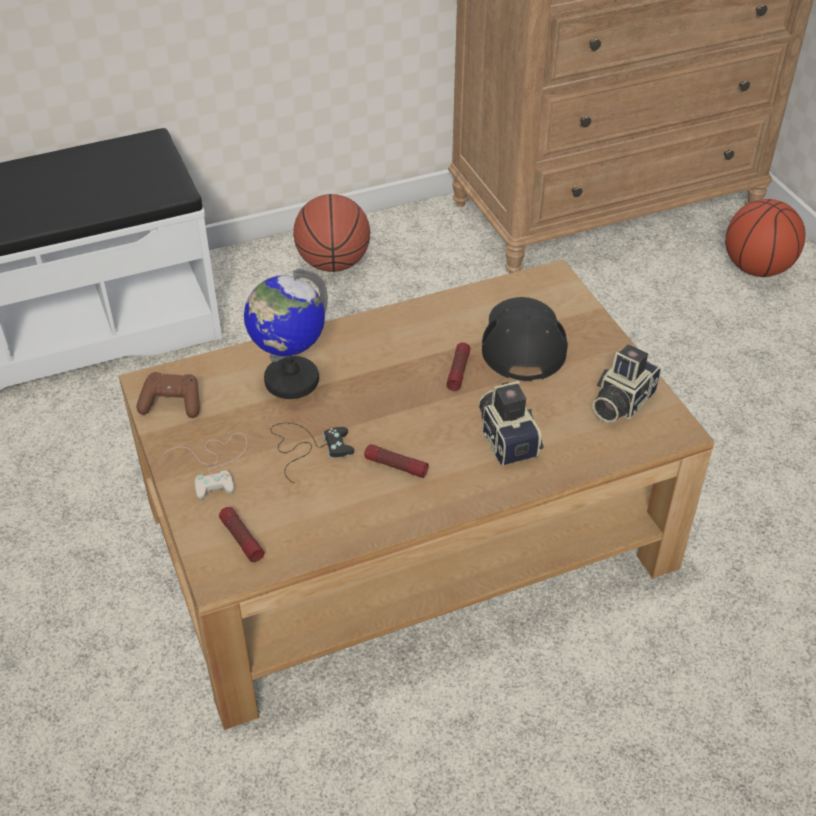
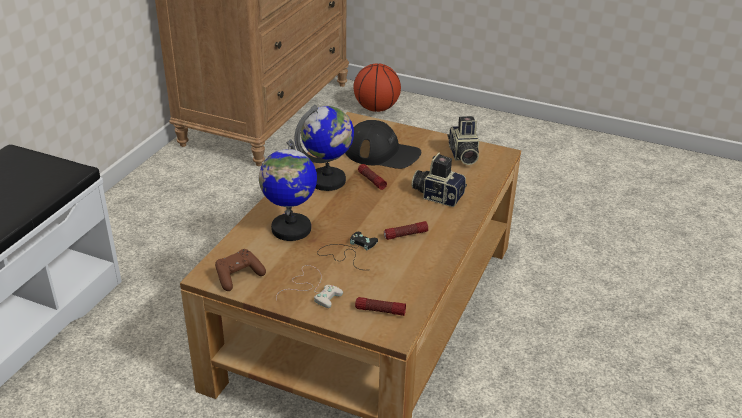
camera: 45 degrees left, 10 degrees down
(333, 263) = (143, 208): basketball -> none
(410, 342) = (328, 181): none -> globe
(523, 341) = (382, 153): black cap -> black cap turned 150 degrees clockwise

